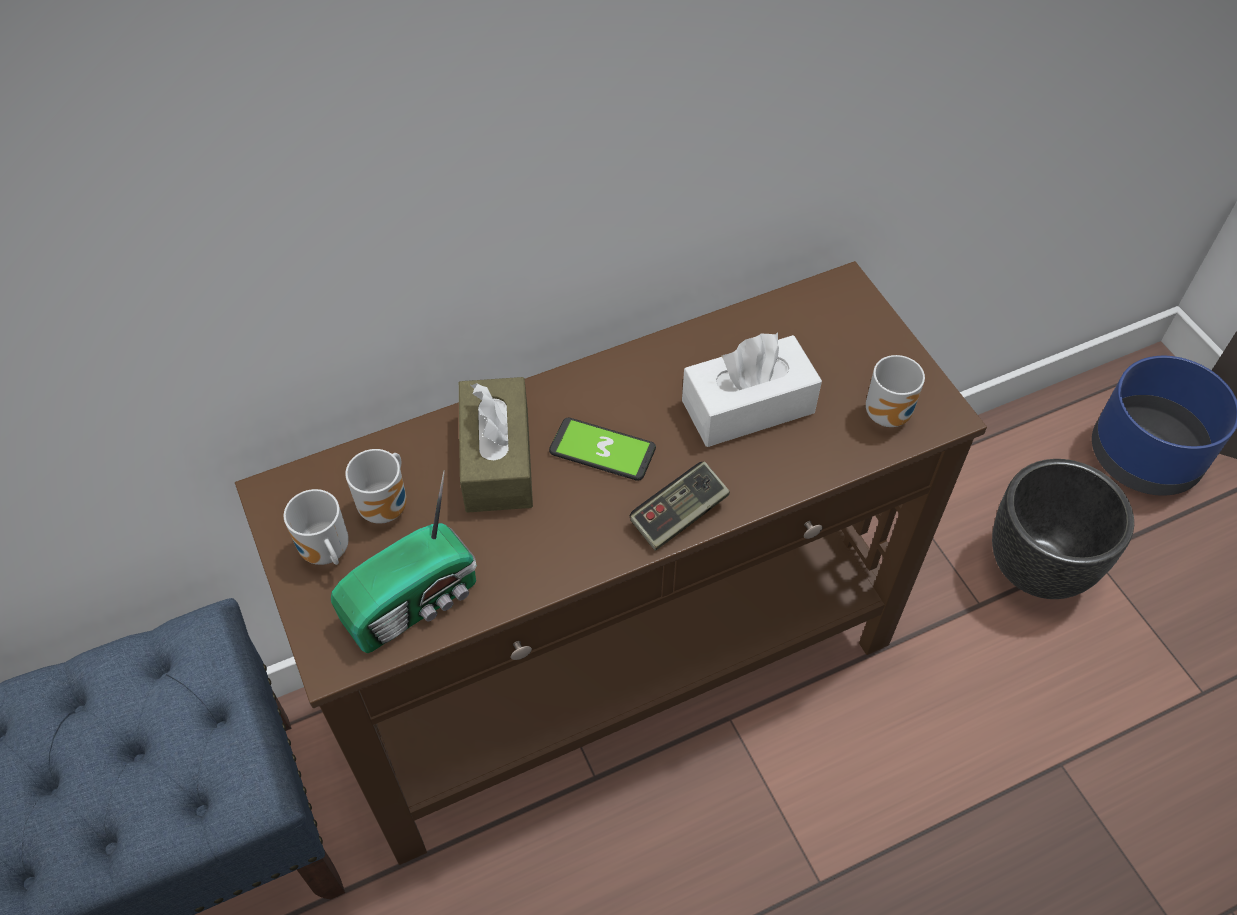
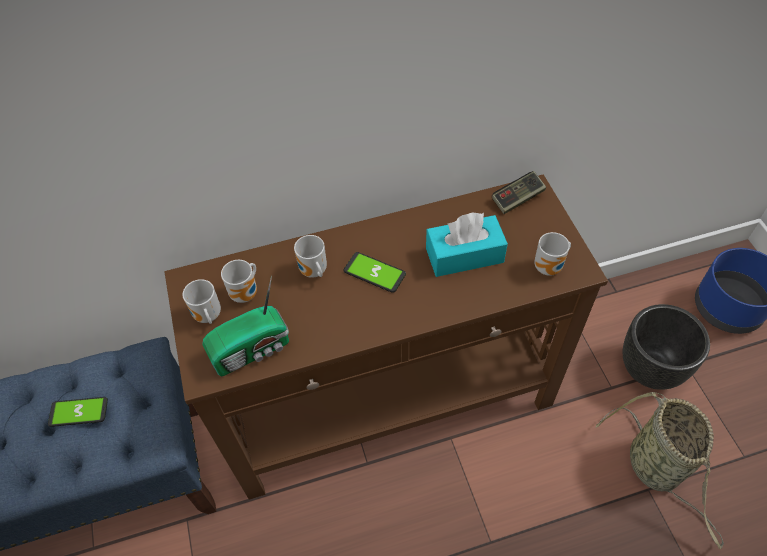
camera: 10 degrees right, 0 degrees up
(98, 747) = (78, 412): none -> phone
(497, 459) = (313, 272): brown tissue box -> mug
(679, 515) = (413, 315): game controller -> game controller (517, 199)
(748, 407) = (464, 255): white tissue box -> turquoise tissue box
(1069, 729) = (656, 469): none -> basket

